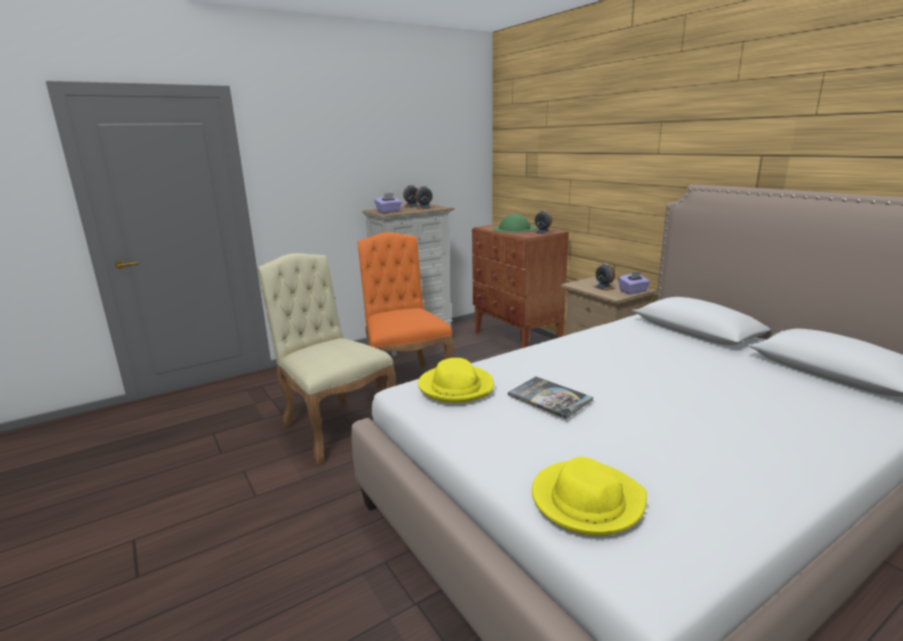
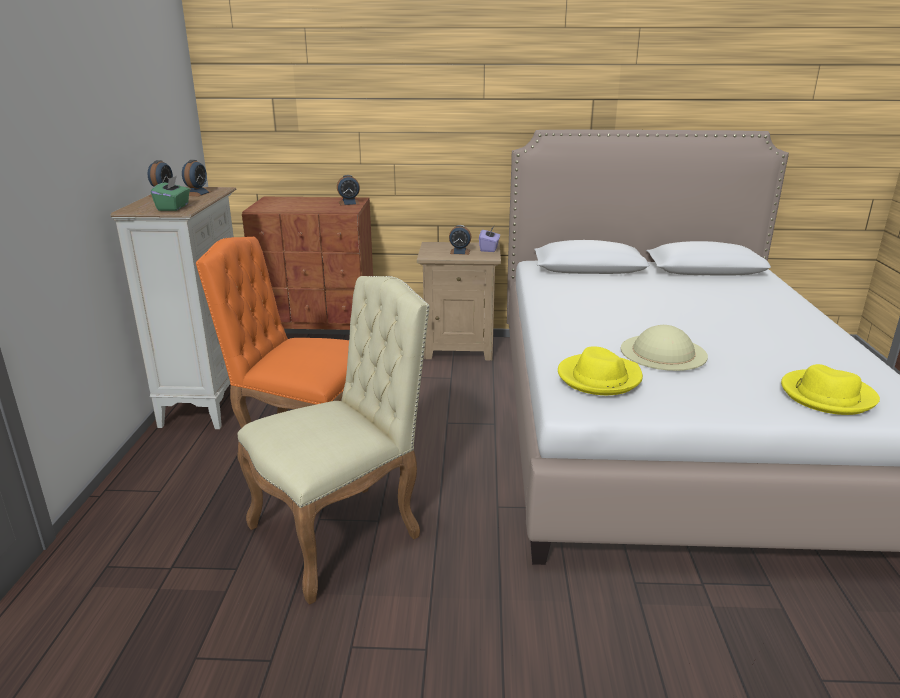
camera: 55 degrees left, 5 degrees up
(335, 427) = (340, 534): beige chair -> beige chair turned 150 degrees clockwise
(389, 211) = (173, 207): purple tissue box -> green tissue box
(514, 228) = (300, 204): green hat -> none
(549, 398) = (663, 352): book -> beige hat

